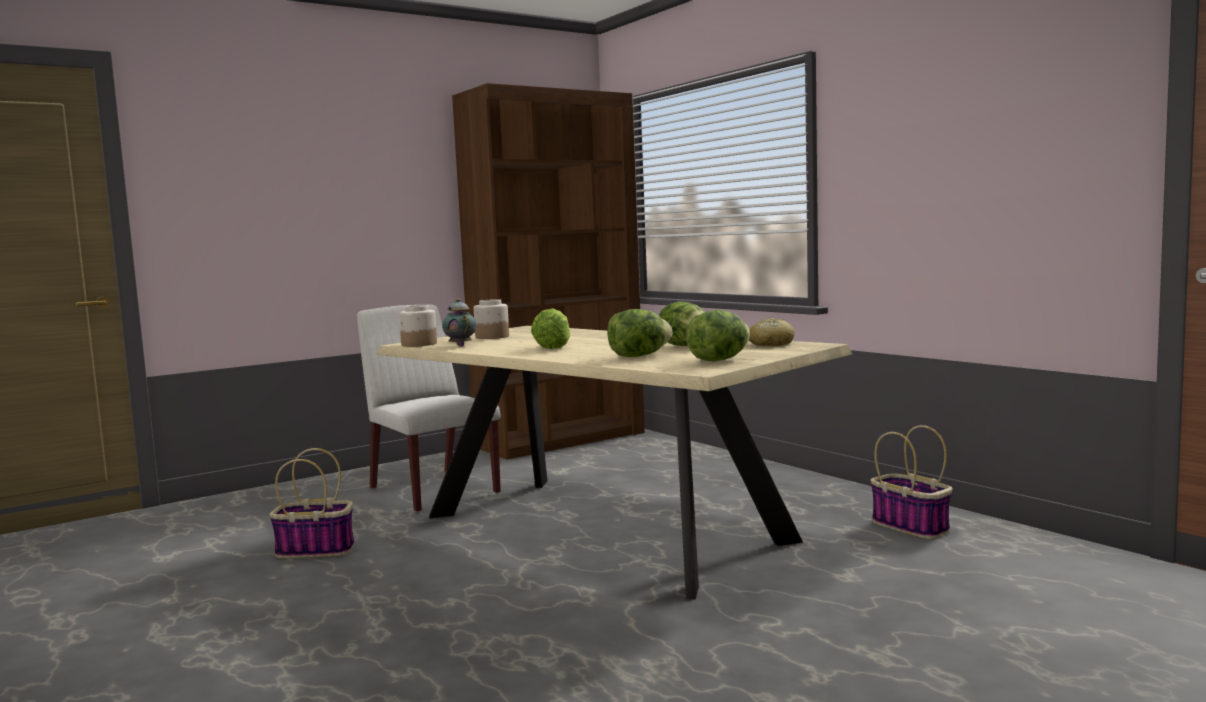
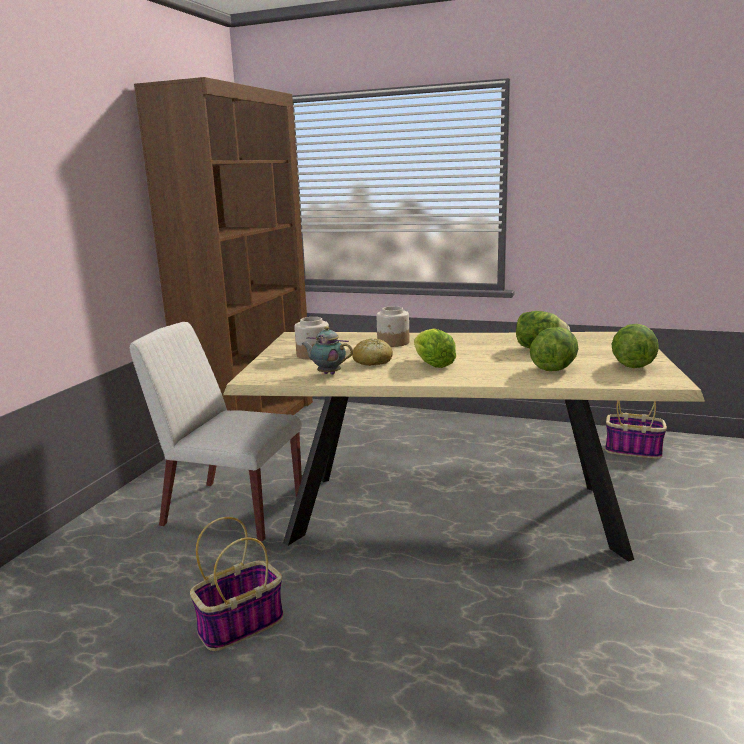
camera: 35 degrees left, 10 degrees up
(419, 344) = (272, 377): jar -> jar (393, 343)
(771, 344) = (593, 338): bread -> bread (372, 361)

